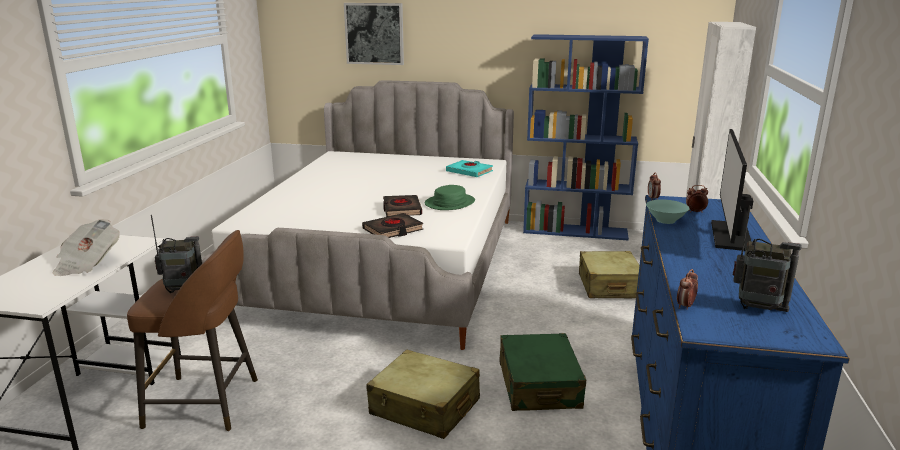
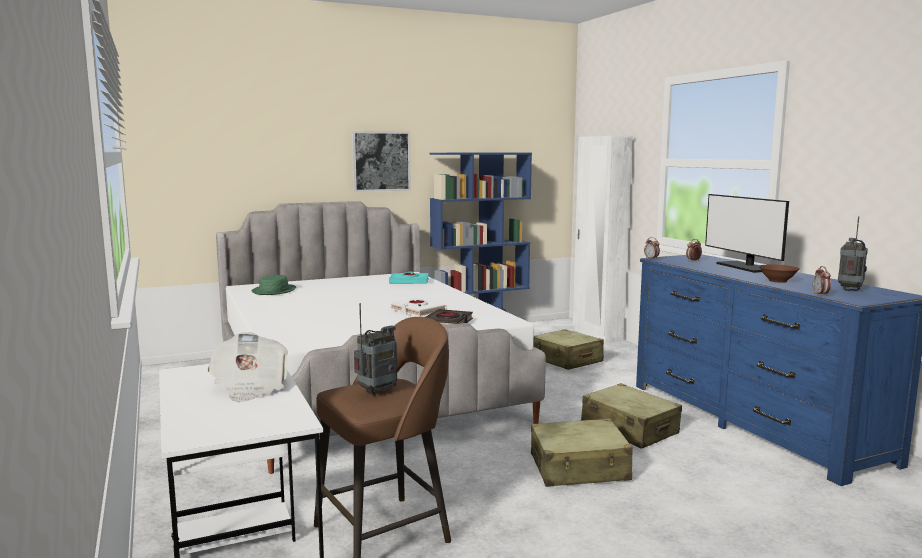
camera: 35 degrees left, 10 degrees down
(374, 33) = (269, 155): picture -> picture (381, 161)
(401, 209) = (417, 311): black book -> white book
(450, 203) = (447, 301): green hat -> green hat (274, 290)
(539, 385) = (629, 429): green suitcase -> beige suitcase
(666, 220) = (692, 266): turquoise bowl -> none
(702, 269) = (778, 281): none -> brown bowl
(757, 309) = (850, 289): radio -> radio turned 45 degrees counterclockwise

